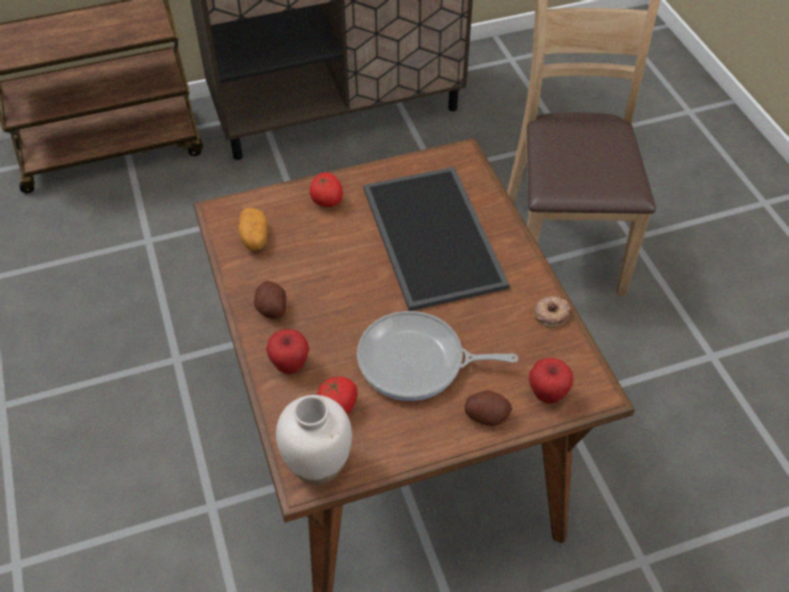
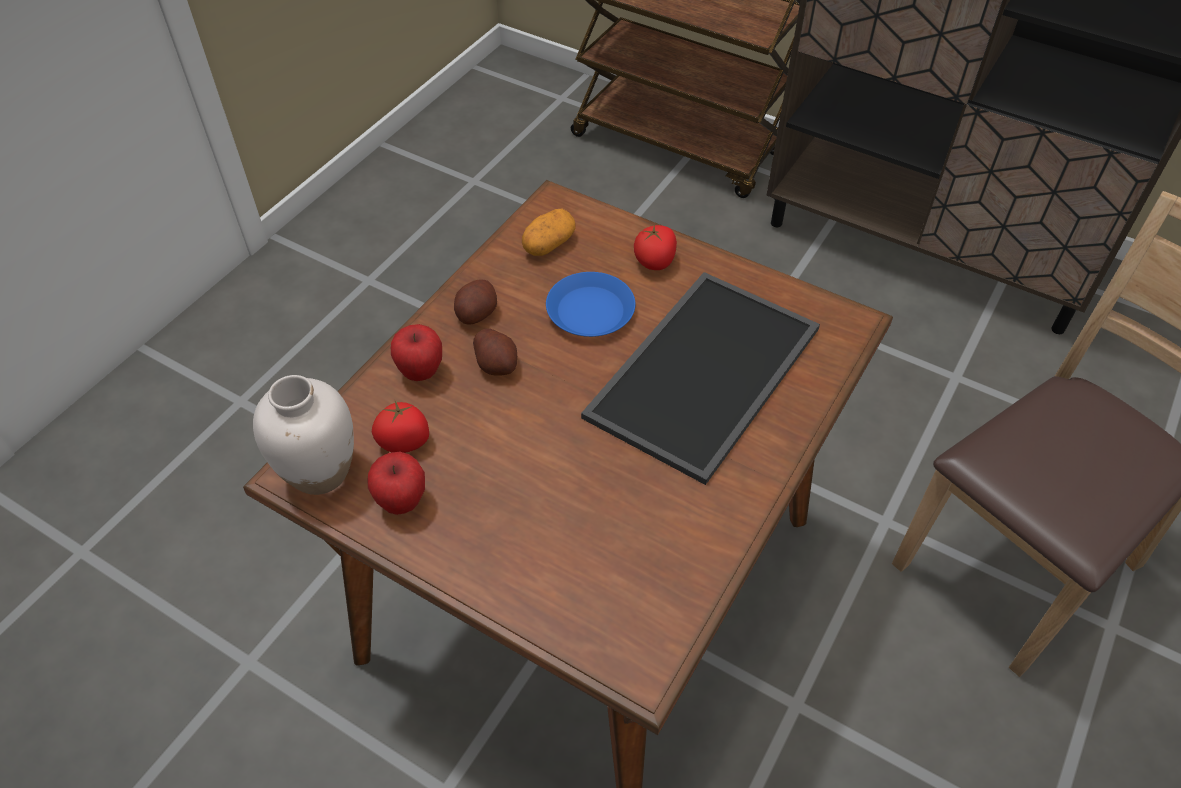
camera: 50 degrees right, 0 degrees up
(332, 254) = (590, 311): none -> blue plate
(417, 362) = (520, 469): frying pan -> none
(486, 415) = (507, 577): potato -> potato (497, 364)
(547, 394) = (590, 618): apple -> apple (402, 501)
(551, 313) = (712, 548): donut -> none

